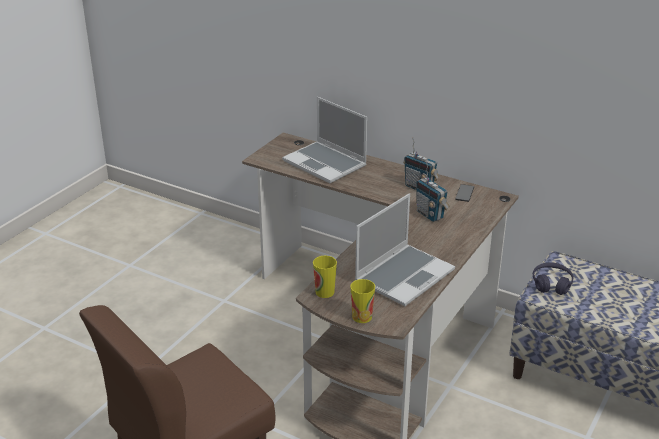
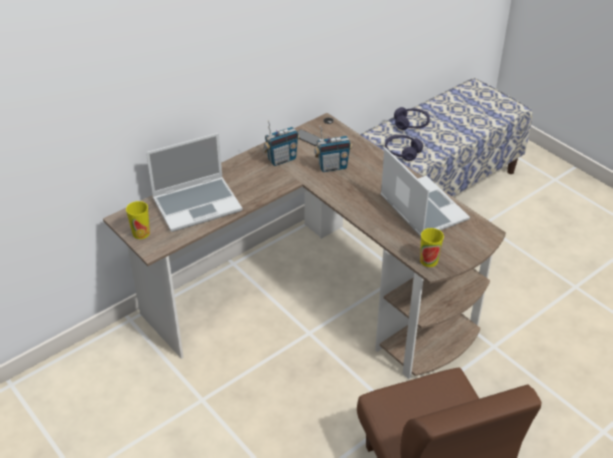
camera: 70 degrees left, 10 degrees up
(362, 317) = (473, 248): cup -> cup (141, 233)
(610, 281) = (411, 124): none -> purple headphones

